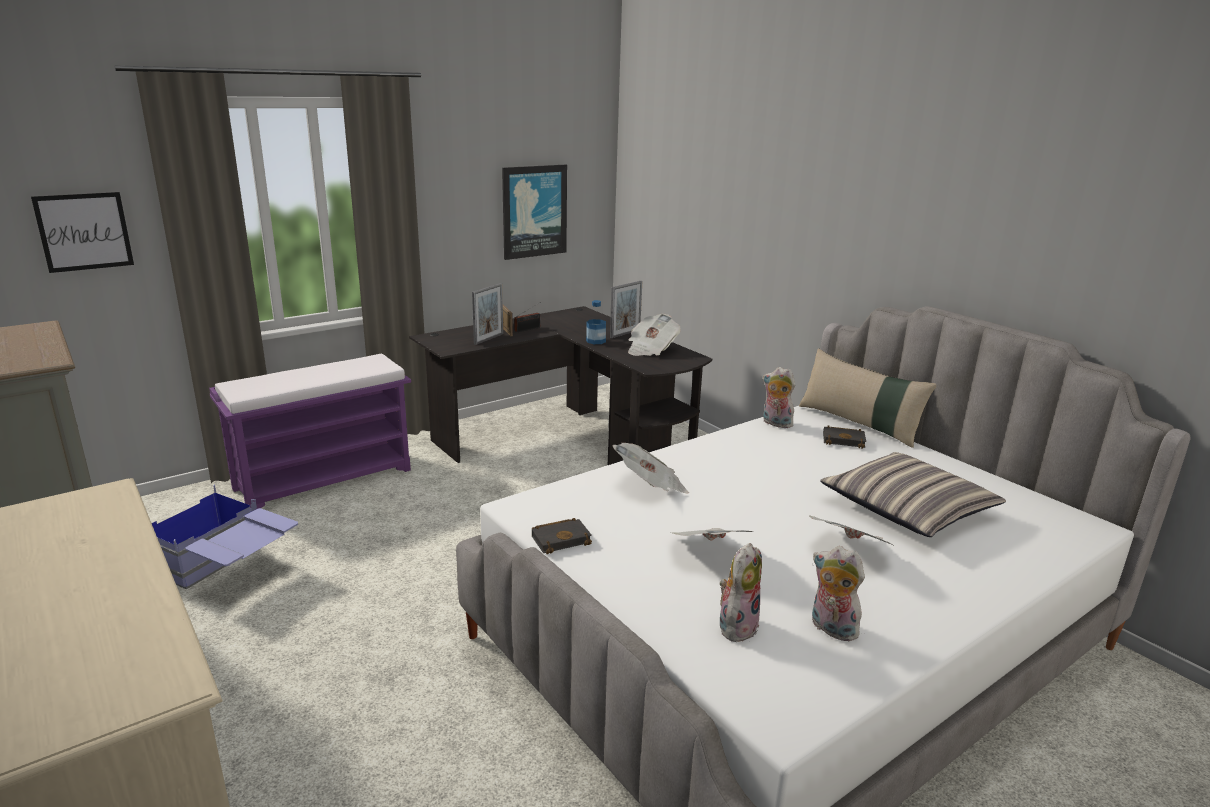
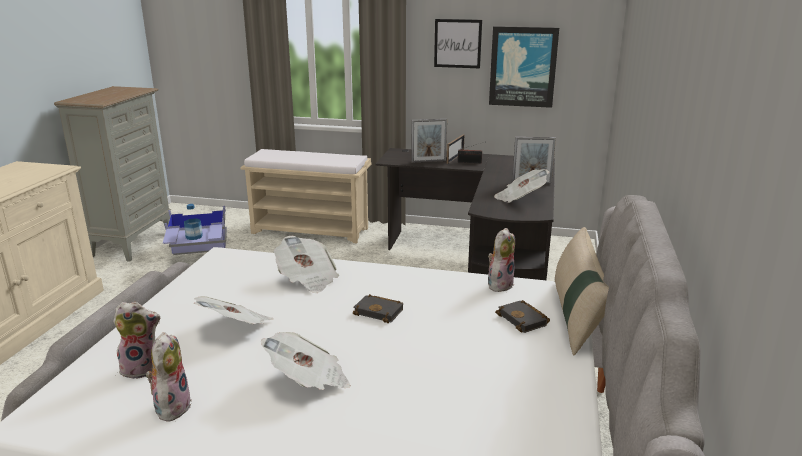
camera: 50 degrees right, 0 degrees up
(84, 231) = (216, 45): picture -> picture (457, 43)
(325, 478) = (311, 230): purple bench -> beige bench
(562, 539) = (197, 280): black book -> black book (380, 311)
(596, 341) = (495, 182): bottle -> bottle (194, 236)
(775, 423) = (499, 284): plush toy -> plush toy turned 45 degrees clockwise
(908, 508) = (429, 387): pillow -> none

